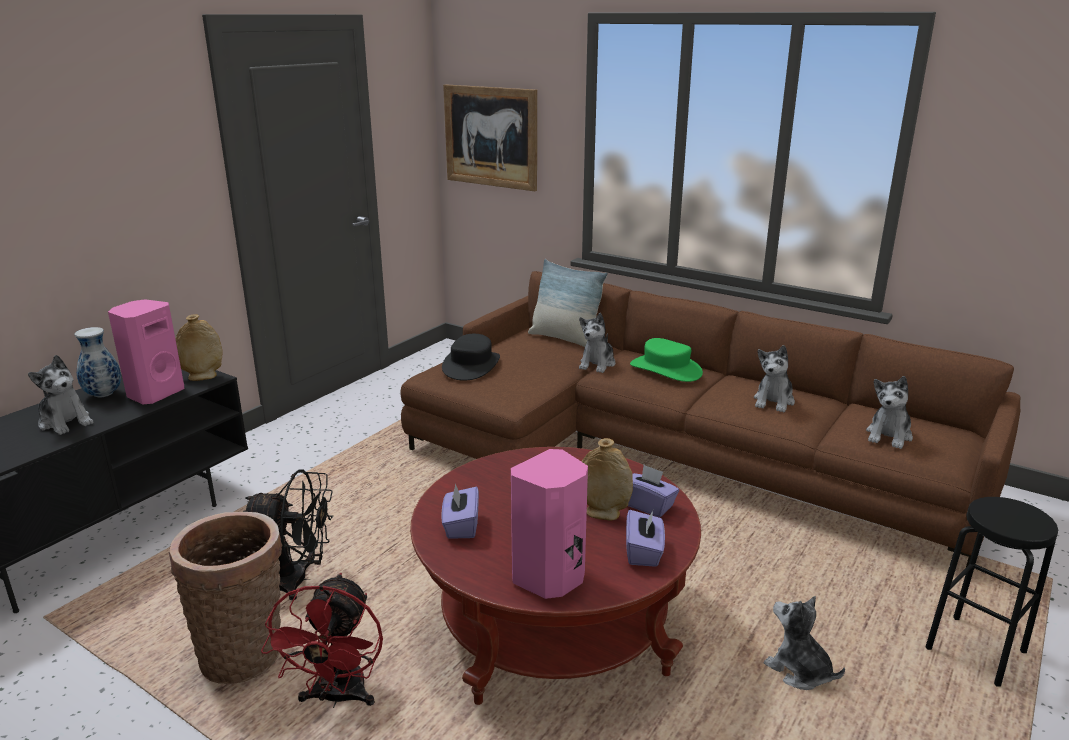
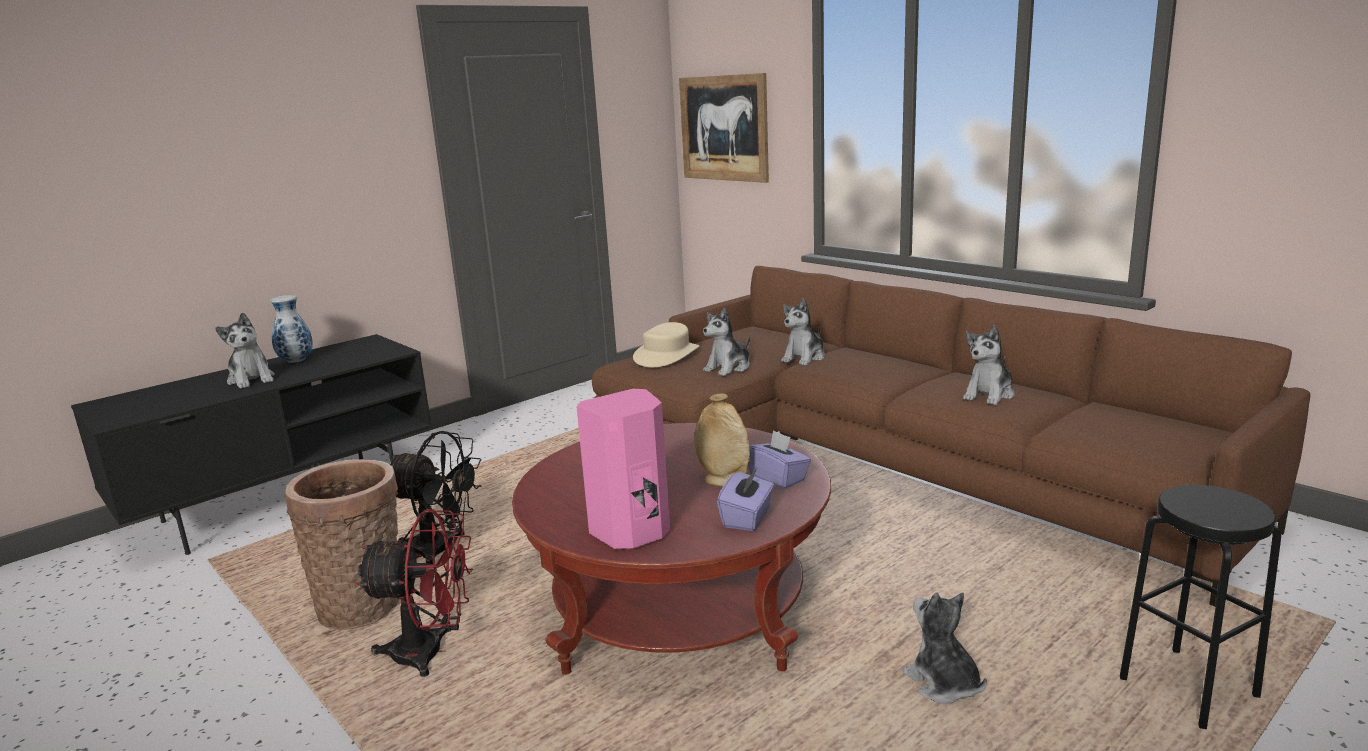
camera: 15 degrees right, 5 degrees down
(154, 394) = (339, 361): pink speaker -> none
(202, 377) = (389, 350): beige vase -> none
(338, 698) = (431, 653): red fan -> red fan turned 105 degrees counterclockwise
(461, 526) = (568, 484): purple tissue box -> none
(471, 365) = (667, 355): black hat -> beige hat
(564, 339) = (781, 336): pillow -> none
(666, 369) = (877, 362): green hat -> none
(889, 435) = (1118, 432): plush toy -> plush toy (728, 368)

